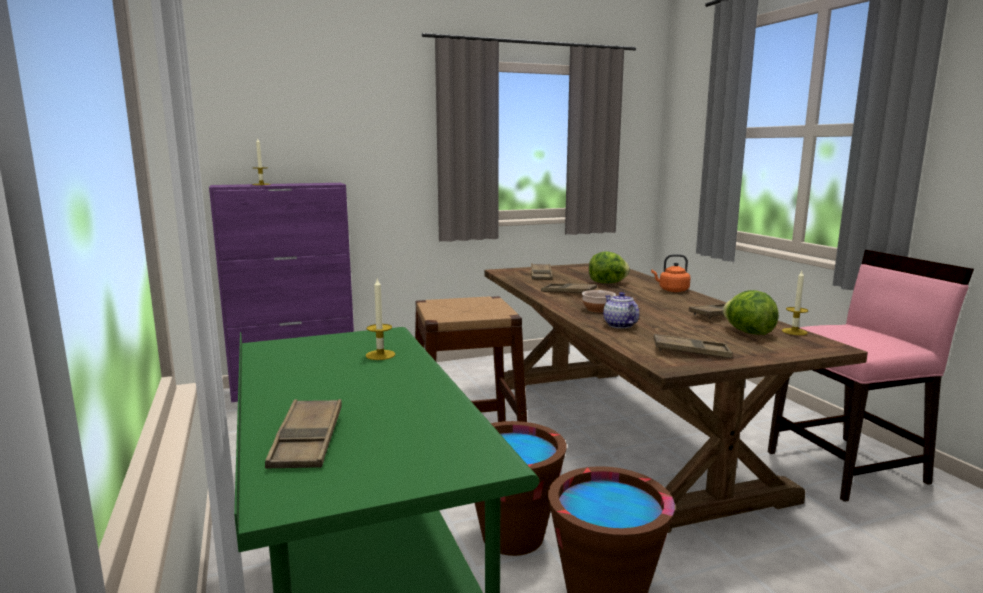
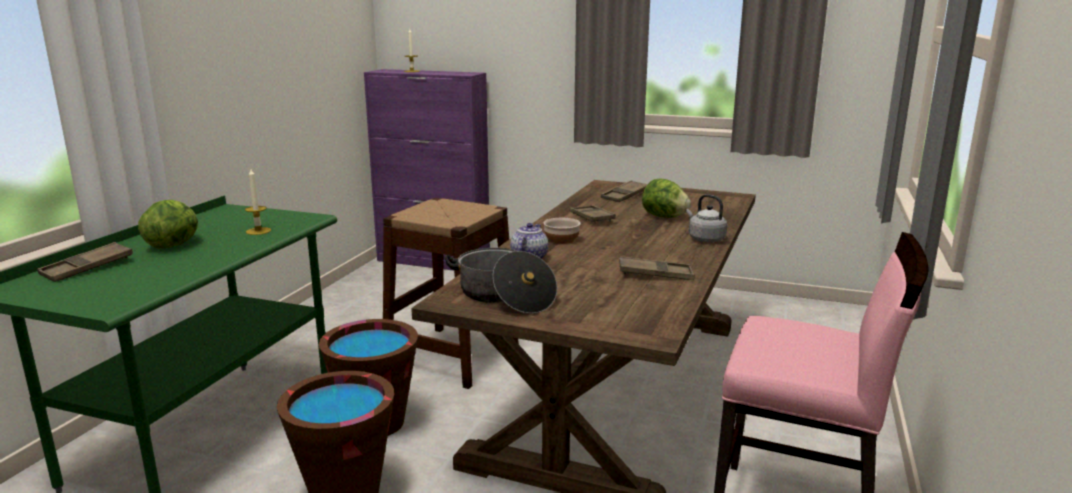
camera: 40 degrees right, 5 degrees up
(672, 290) = (705, 239): orange kettle -> grey kettle
(691, 352) = (504, 297): brown tray -> cooking pot
(748, 332) = (621, 298): lettuce -> lettuce (174, 245)
(794, 331) = (673, 311): candle -> none

